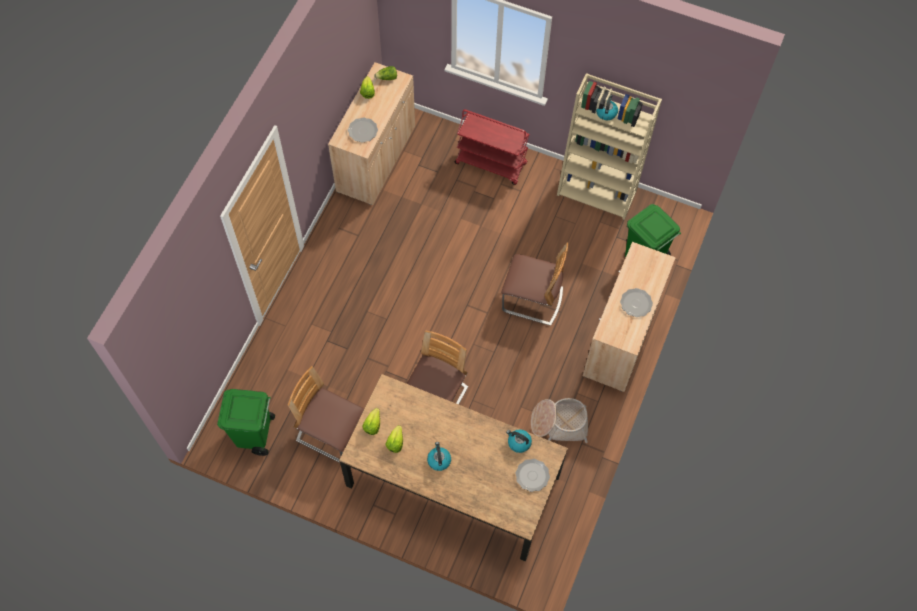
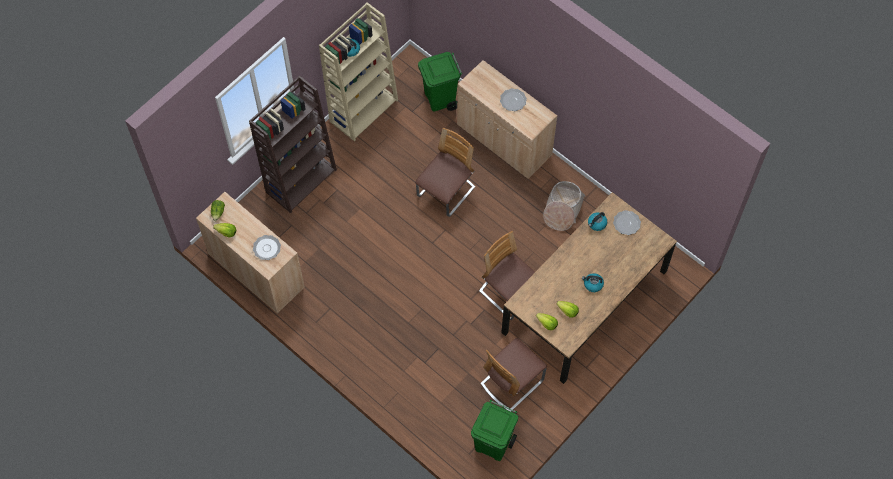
camera: 70 degrees left, 0 degrees up
(491, 163) = (301, 180): red cart -> brown bookcase

